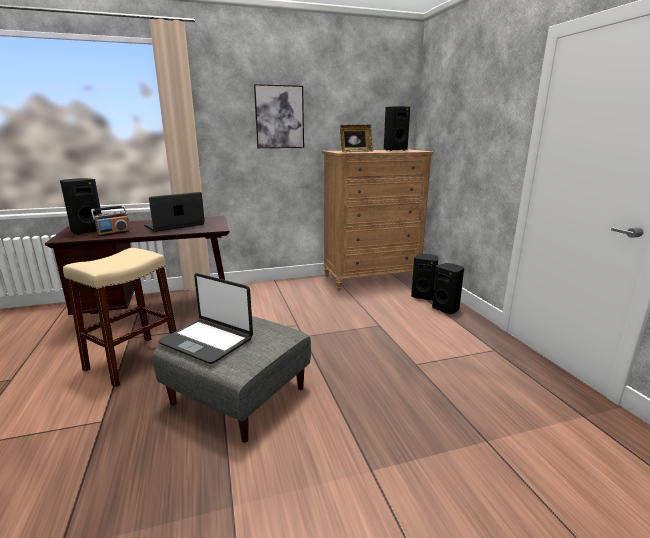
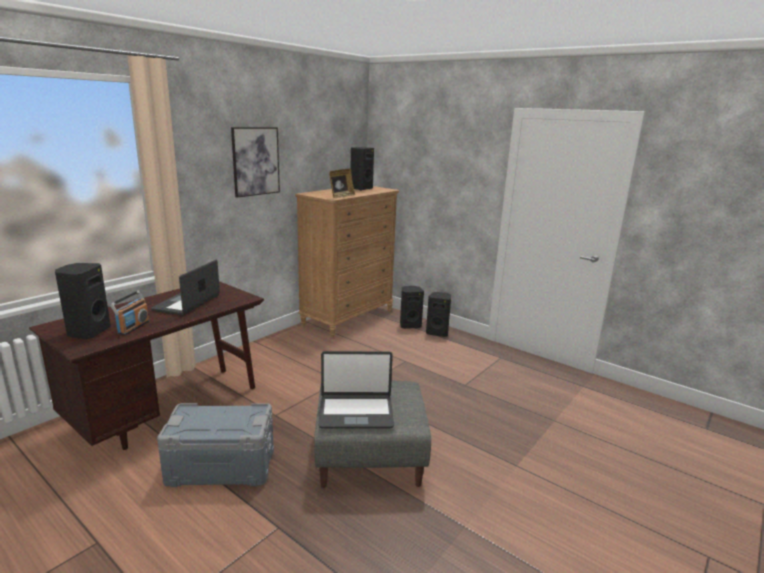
camera: 35 degrees left, 0 degrees up
(133, 360) = (221, 467): beige stool -> grey storage box

